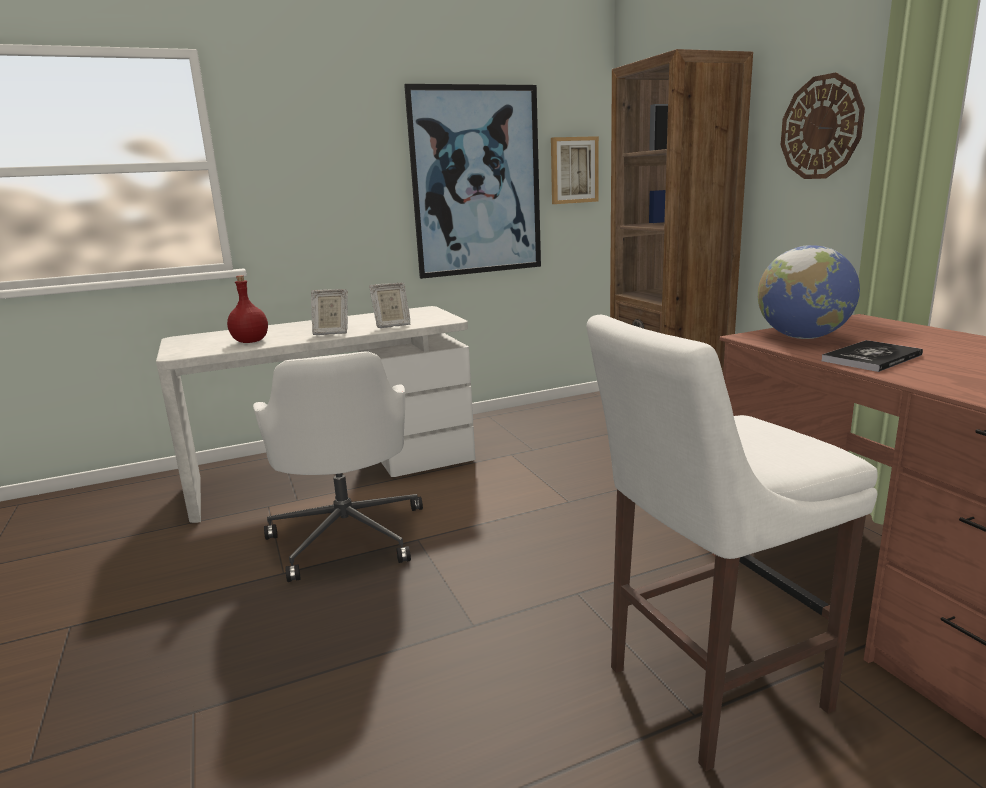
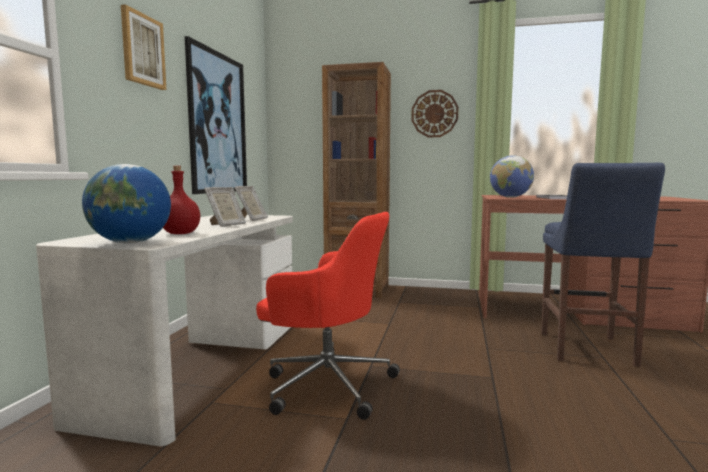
camera: 55 degrees left, 10 degrees down
(182, 349) = (130, 243): none -> globe
(348, 535) = (326, 384): white office chair -> red office chair
(574, 170) = (255, 127): picture -> picture (142, 50)
(707, 690) = (587, 350): white stool -> blue stool

